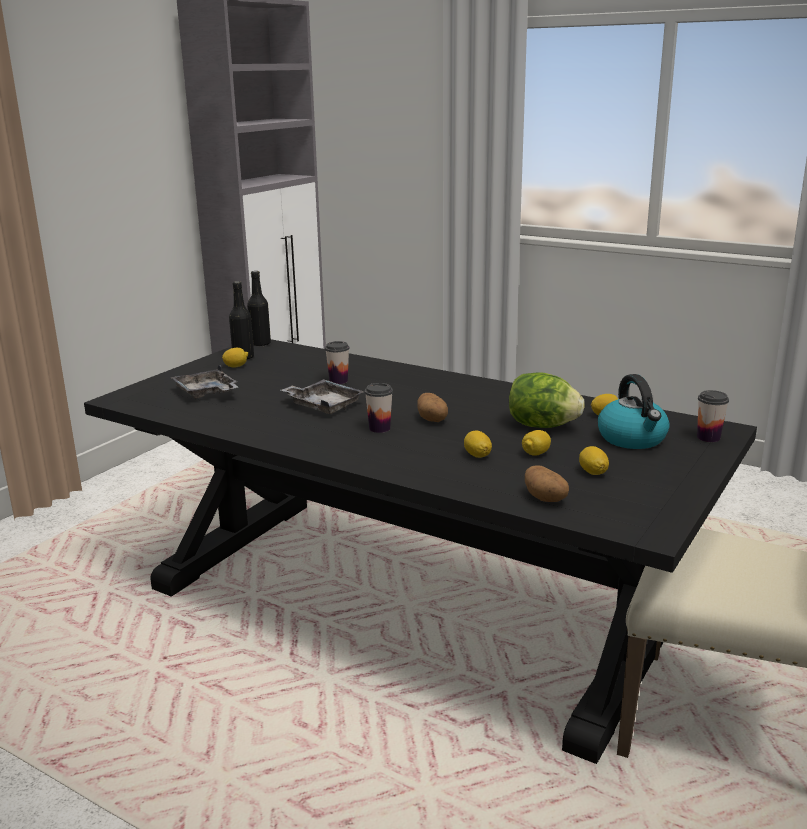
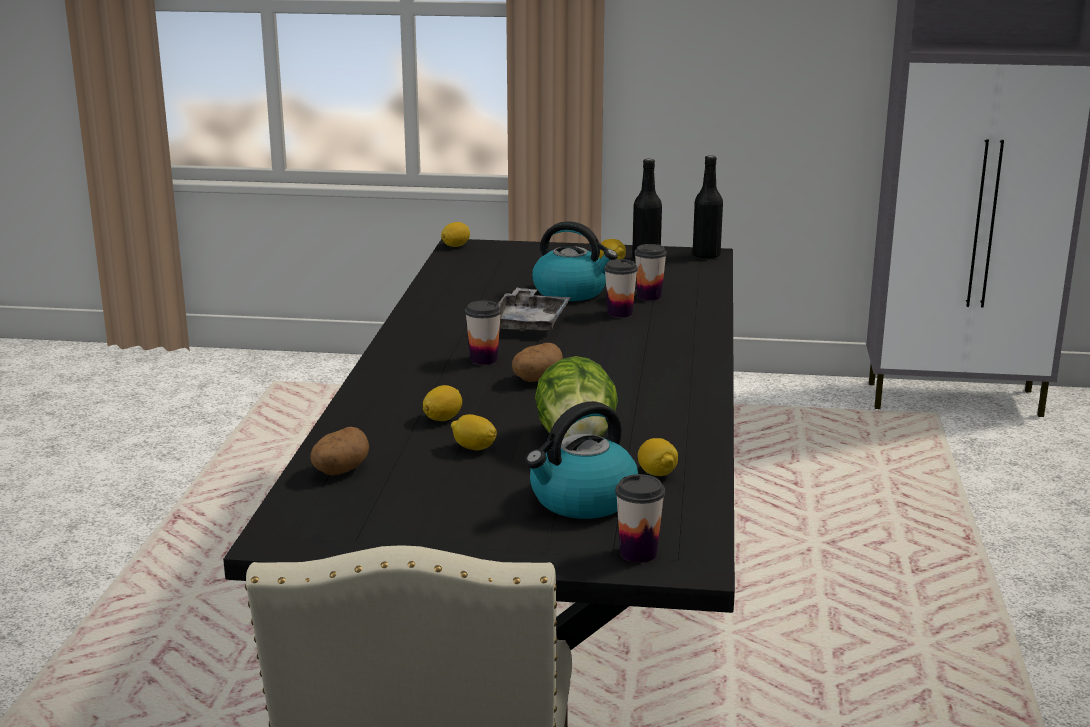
camera: 65 degrees right, 0 degrees up
(206, 393) = (514, 271): grey tray -> none
(278, 385) = (571, 292): none -> kettle
(317, 369) = (649, 296): none -> cup
(593, 472) = (439, 487): lemon -> lemon (456, 246)

